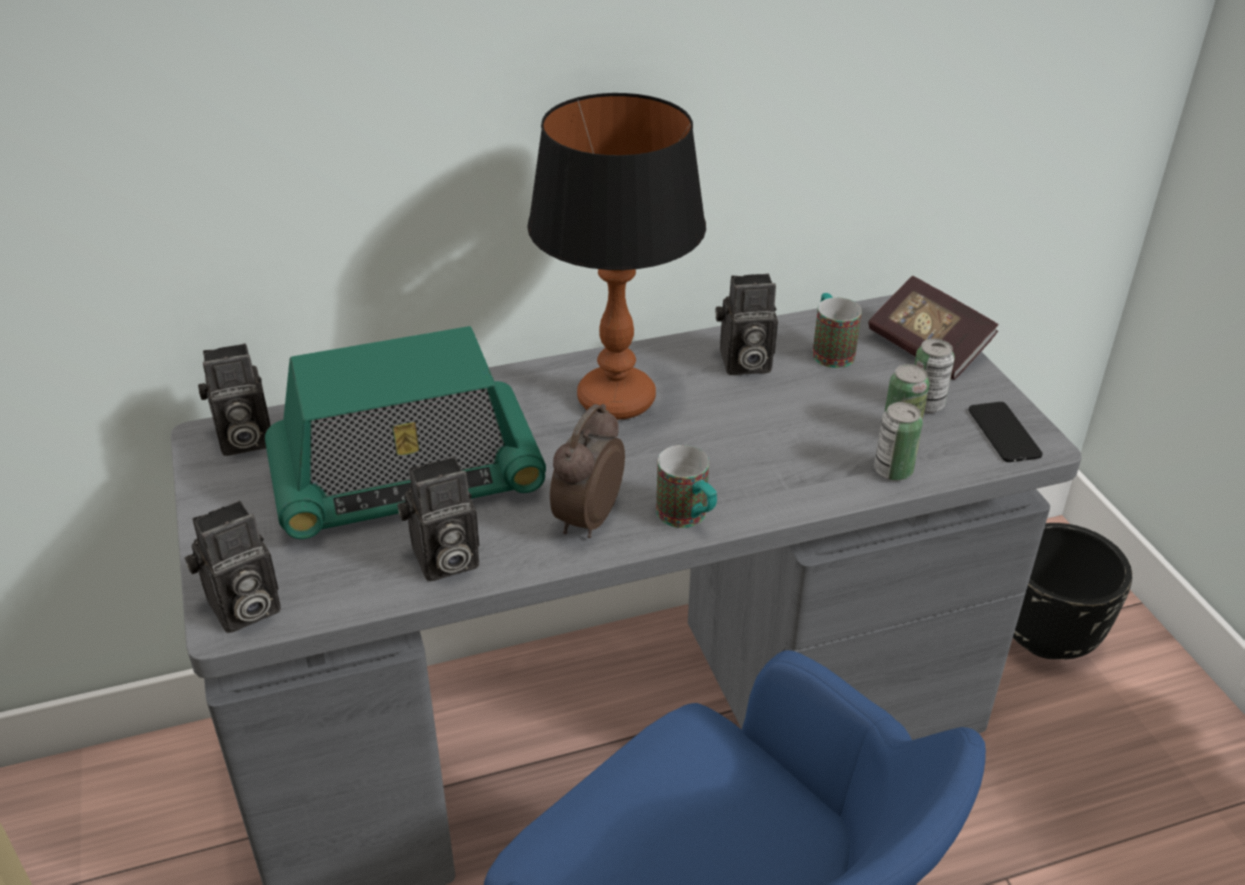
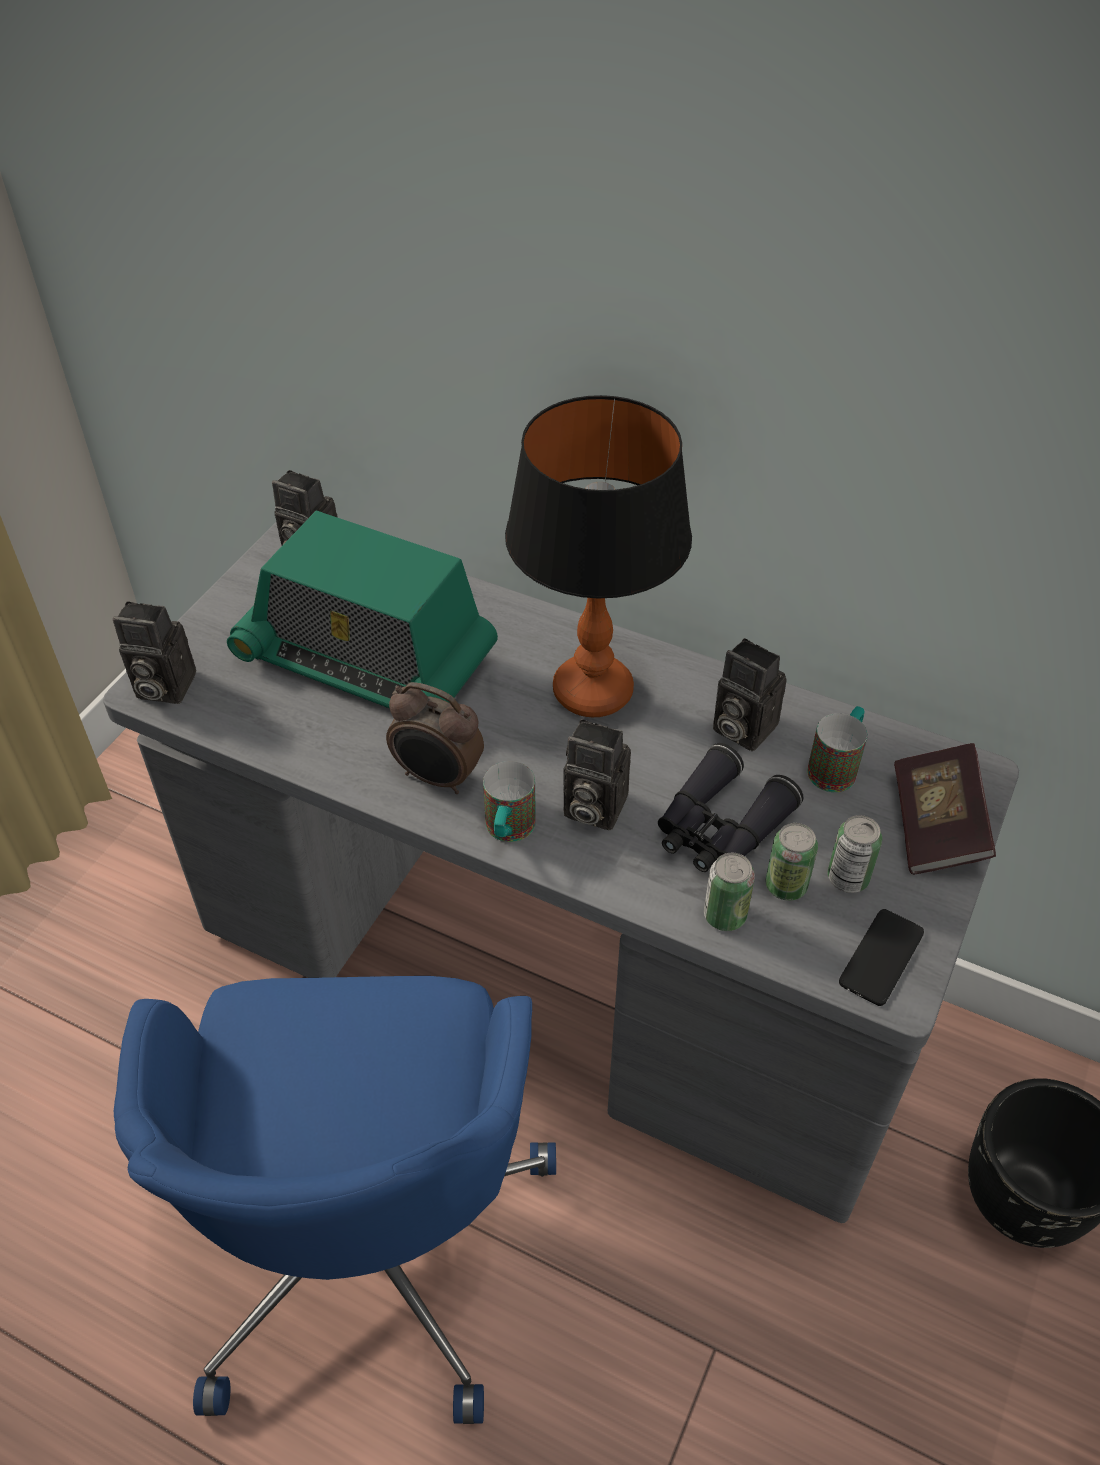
camera: 45 degrees right, 10 degrees up
(443, 562) = (308, 740): camera -> camera (590, 807)
(586, 519) = (437, 778): alarm clock -> alarm clock turned 135 degrees counterclockwise
(815, 425) = (719, 827): none -> black binoculars

